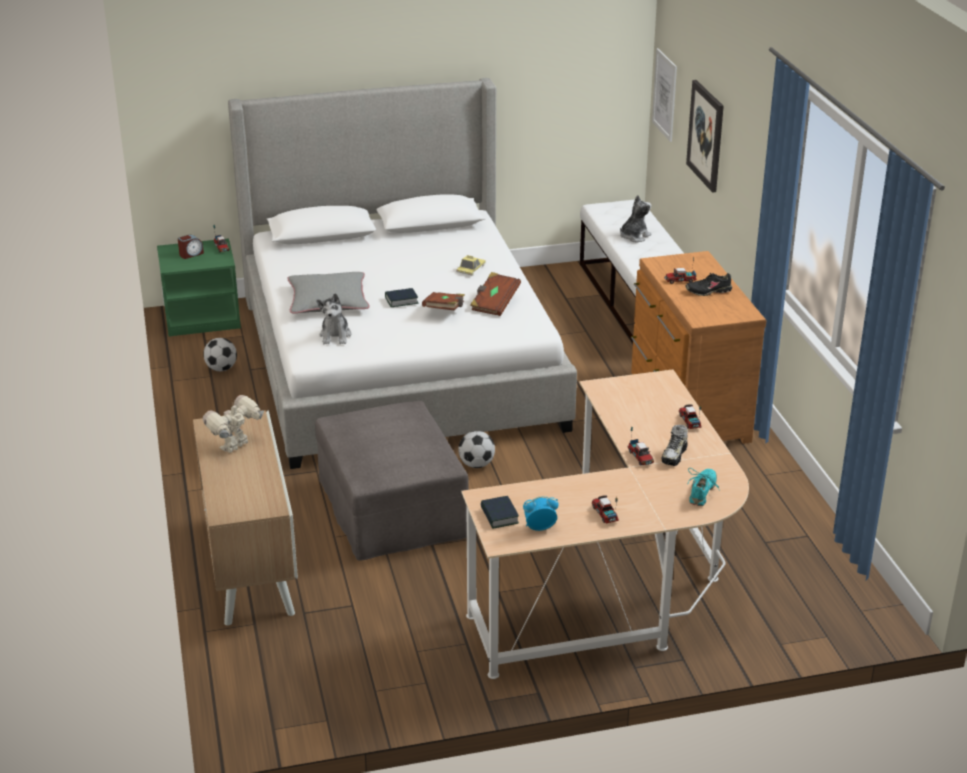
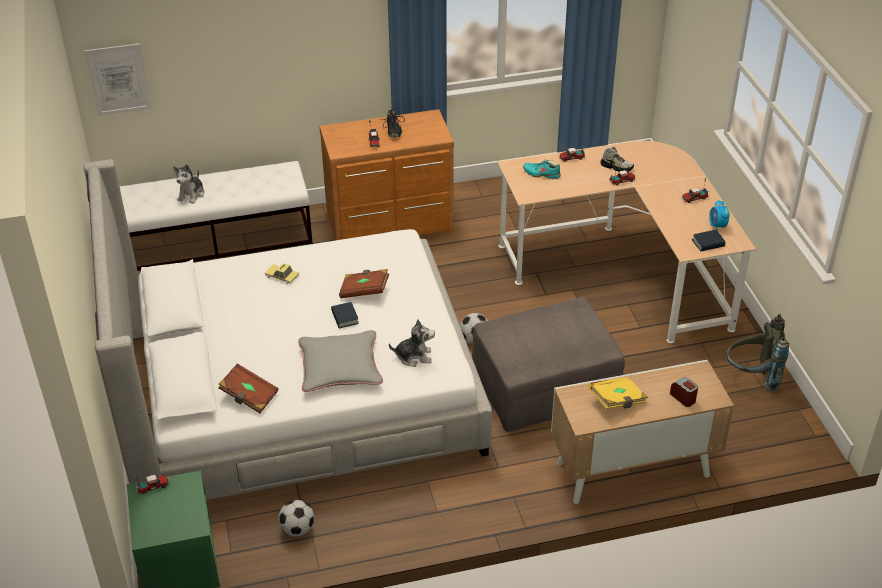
camera: 90 degrees left, 10 degrees up
(191, 254) = (165, 512): alarm clock -> alarm clock (683, 398)
(236, 447) = (617, 401): toy robot -> yellow book
(395, 683) = (752, 376): none -> grey backpack
(494, 304) = (353, 261): brown book -> brown book (249, 396)
(634, 236) = (191, 194): plush toy -> plush toy turned 120 degrees counterclockwise
(702, 492) = (659, 158): turquoise shoe -> turquoise shoe (541, 174)
(706, 135) = (229, 64): picture -> none

